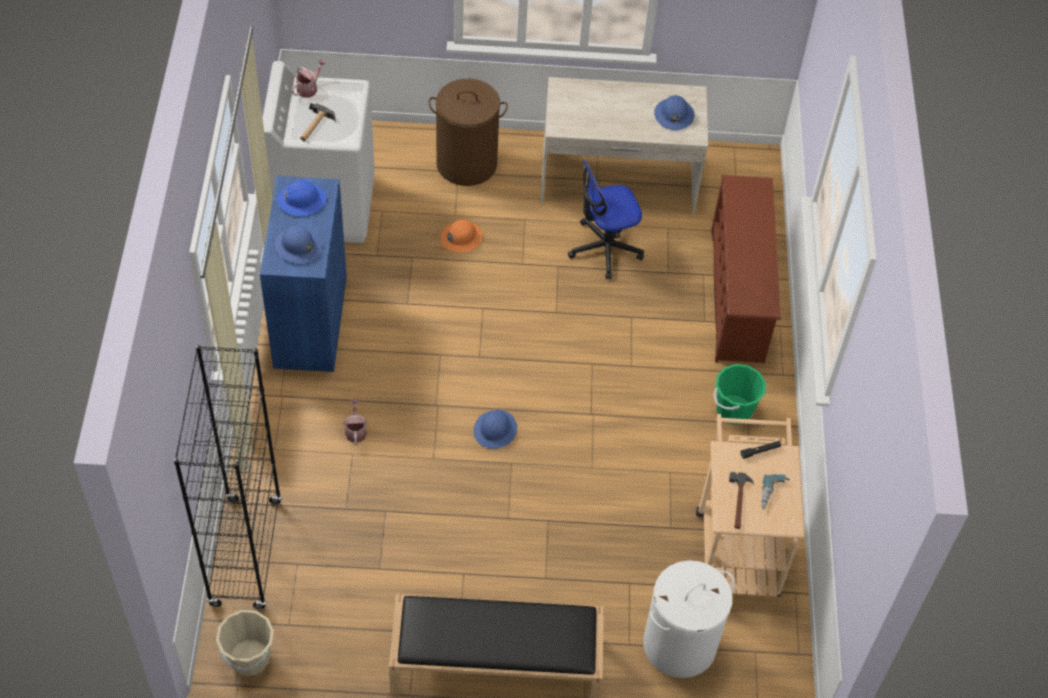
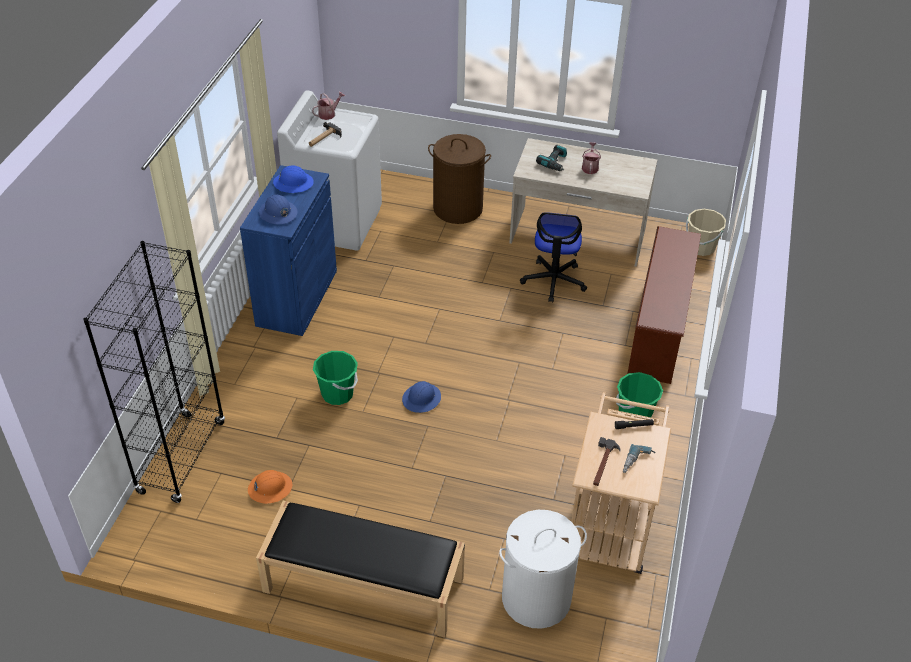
camera: 15 degrees right, 10 degrees down
(249, 657) = (153, 539): beige bucket -> beige bucket (701, 247)
(355, 430) = (305, 381): watering can -> watering can (590, 167)
(398, 440) = (337, 394): none -> green bucket
(461, 237) = (437, 257): orange hard hat -> orange hard hat (270, 488)
(590, 110) = (555, 163): none -> power drill
(605, 248) = (553, 281): office chair -> office chair turned 75 degrees counterclockwise
(673, 115) = (624, 175): blue hard hat -> none

